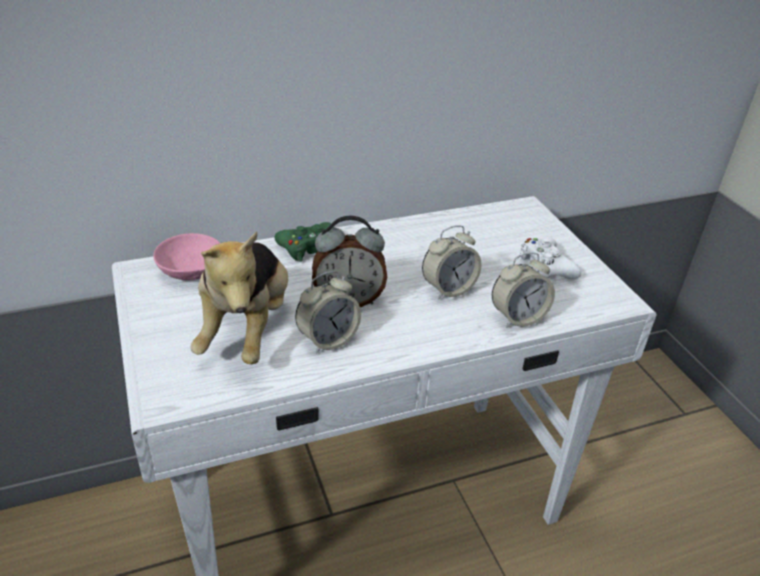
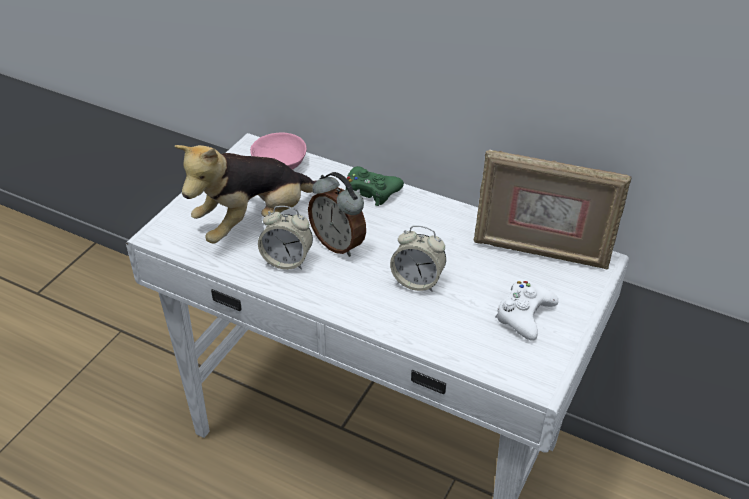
camera: 50 degrees right, 5 degrees up
(488, 221) = (540, 251): none -> picture frame
(518, 317) = (432, 334): alarm clock -> none

